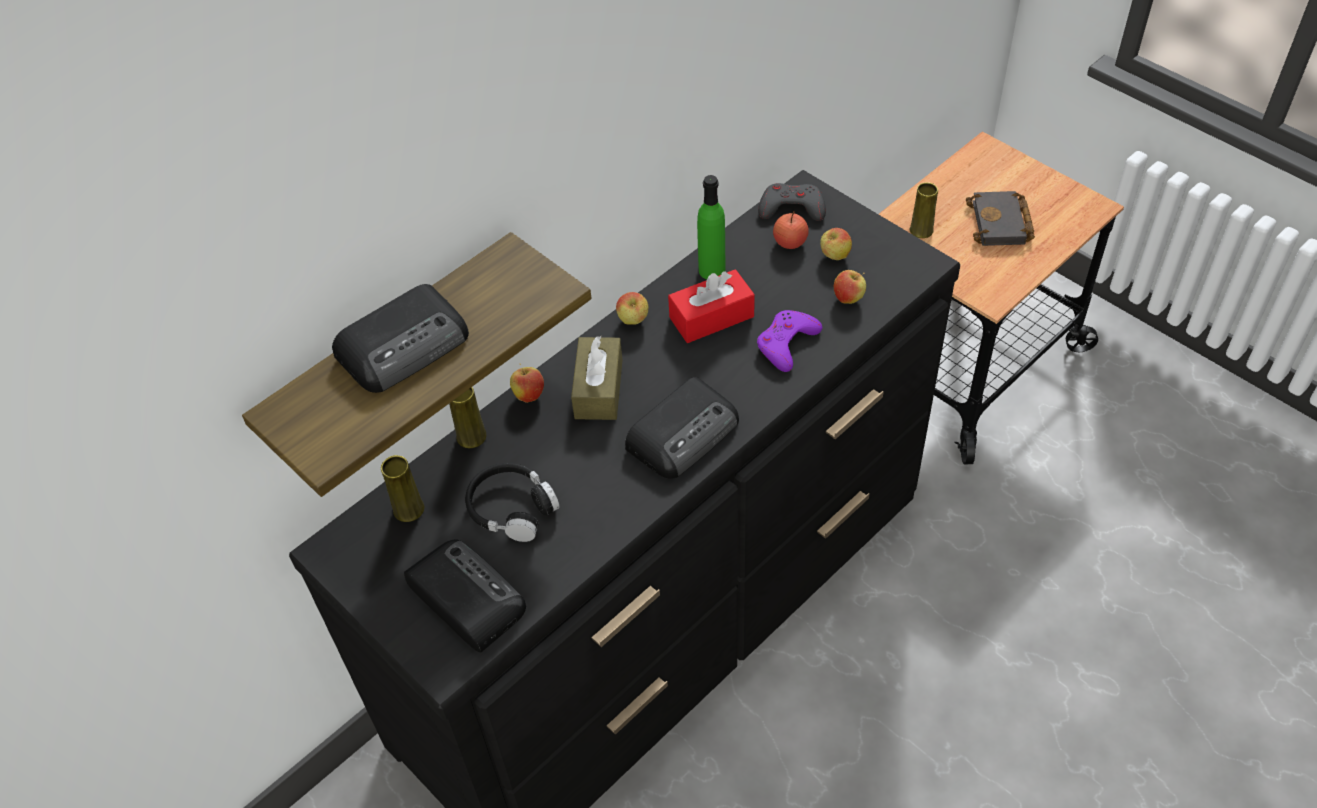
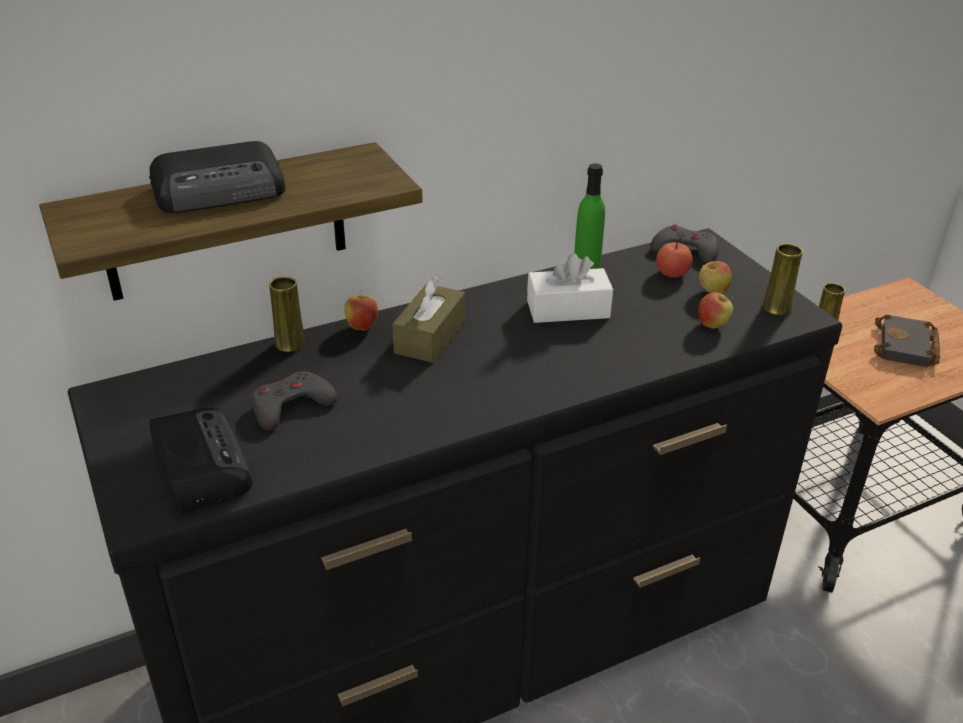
camera: 15 degrees right, 15 degrees down
(409, 509) = (196, 382): yellow vase -> yellow vase (776, 308)
(512, 508) = (291, 406): black headphones -> grey game controller
(633, 321) = (491, 296): apple -> none
(684, 433) = (494, 388): radio -> none
(711, 317) = (568, 309): red tissue box -> white tissue box
(786, 344) = (633, 345): purple game controller -> none

